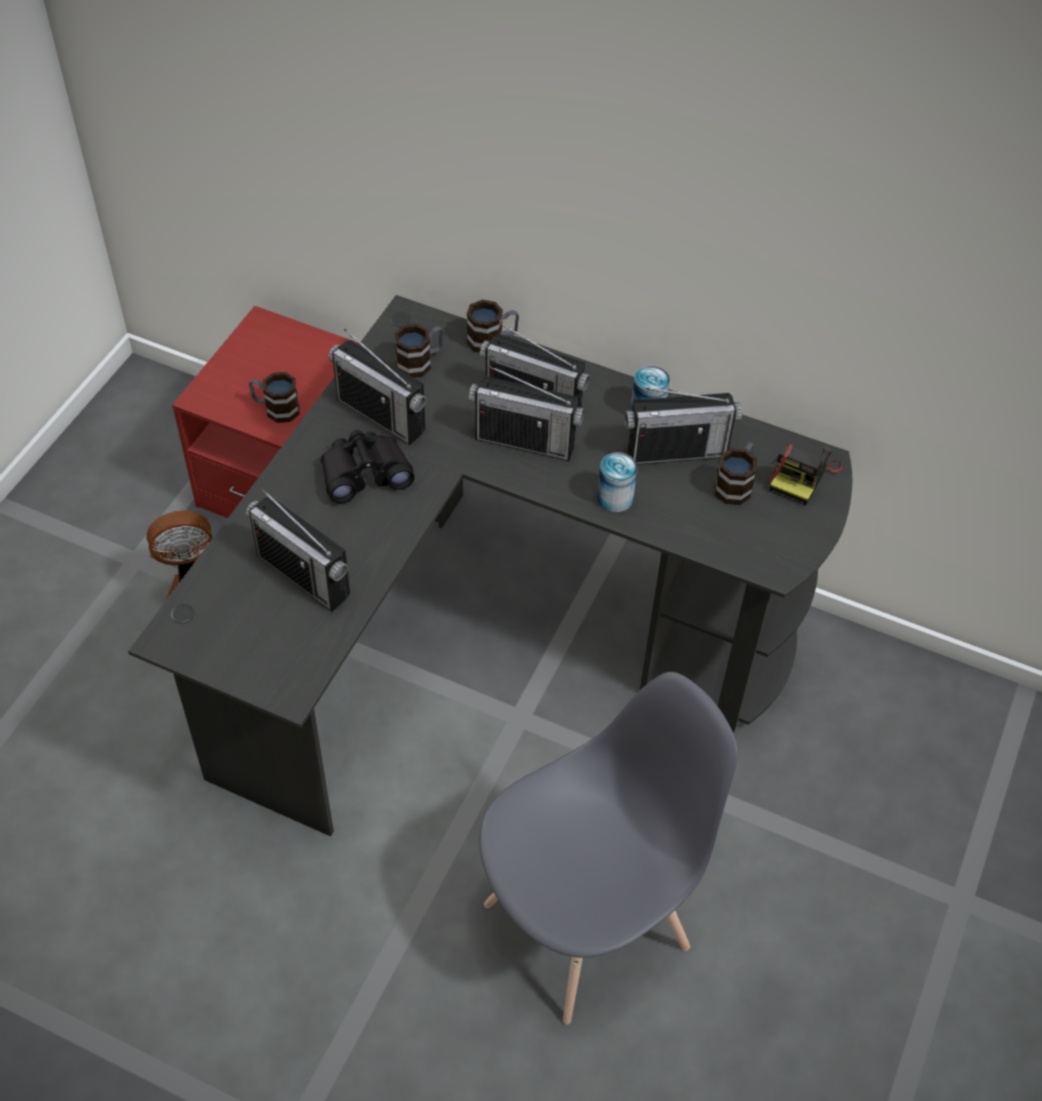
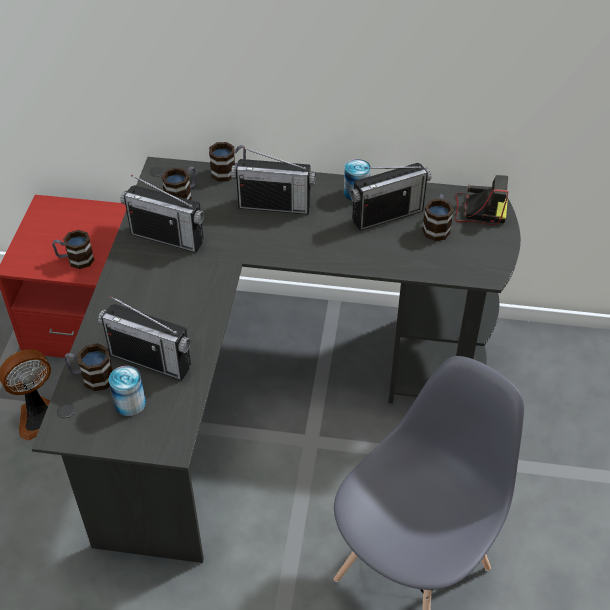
camera: 15 degrees left, 5 degrees down
(226, 579) = (91, 377): none -> mug
(365, 473) = (170, 279): black binoculars -> none
(525, 441) = (279, 232): radio -> none
(615, 498) = (357, 254): can -> can (130, 403)
(802, 475) = (478, 211): camera -> camera turned 90 degrees counterclockwise

